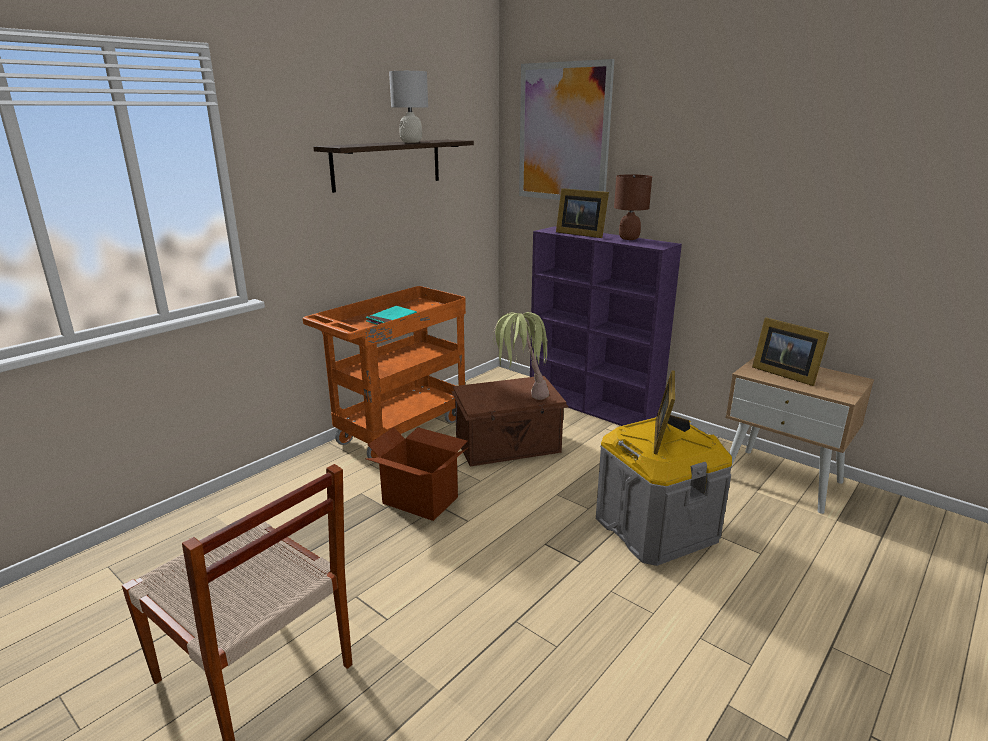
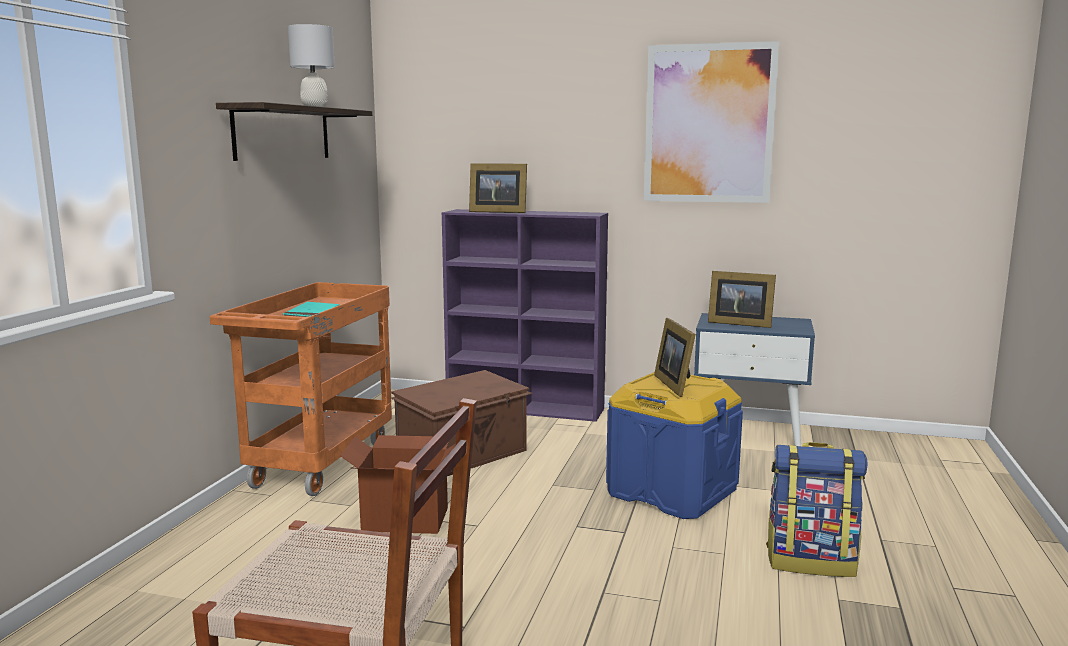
camera: 25 degrees left, 10 degrees down
(520, 395) = (475, 389): potted plant -> none
(563, 133) = (460, 107): picture -> picture (709, 124)
(628, 239) = (552, 212): brown table lamp -> none
(656, 528) = (672, 491): grey storage box -> blue storage box
(733, 650) = (811, 561): none -> backpack
(782, 479) = (749, 434): beige nightstand -> blue nightstand

